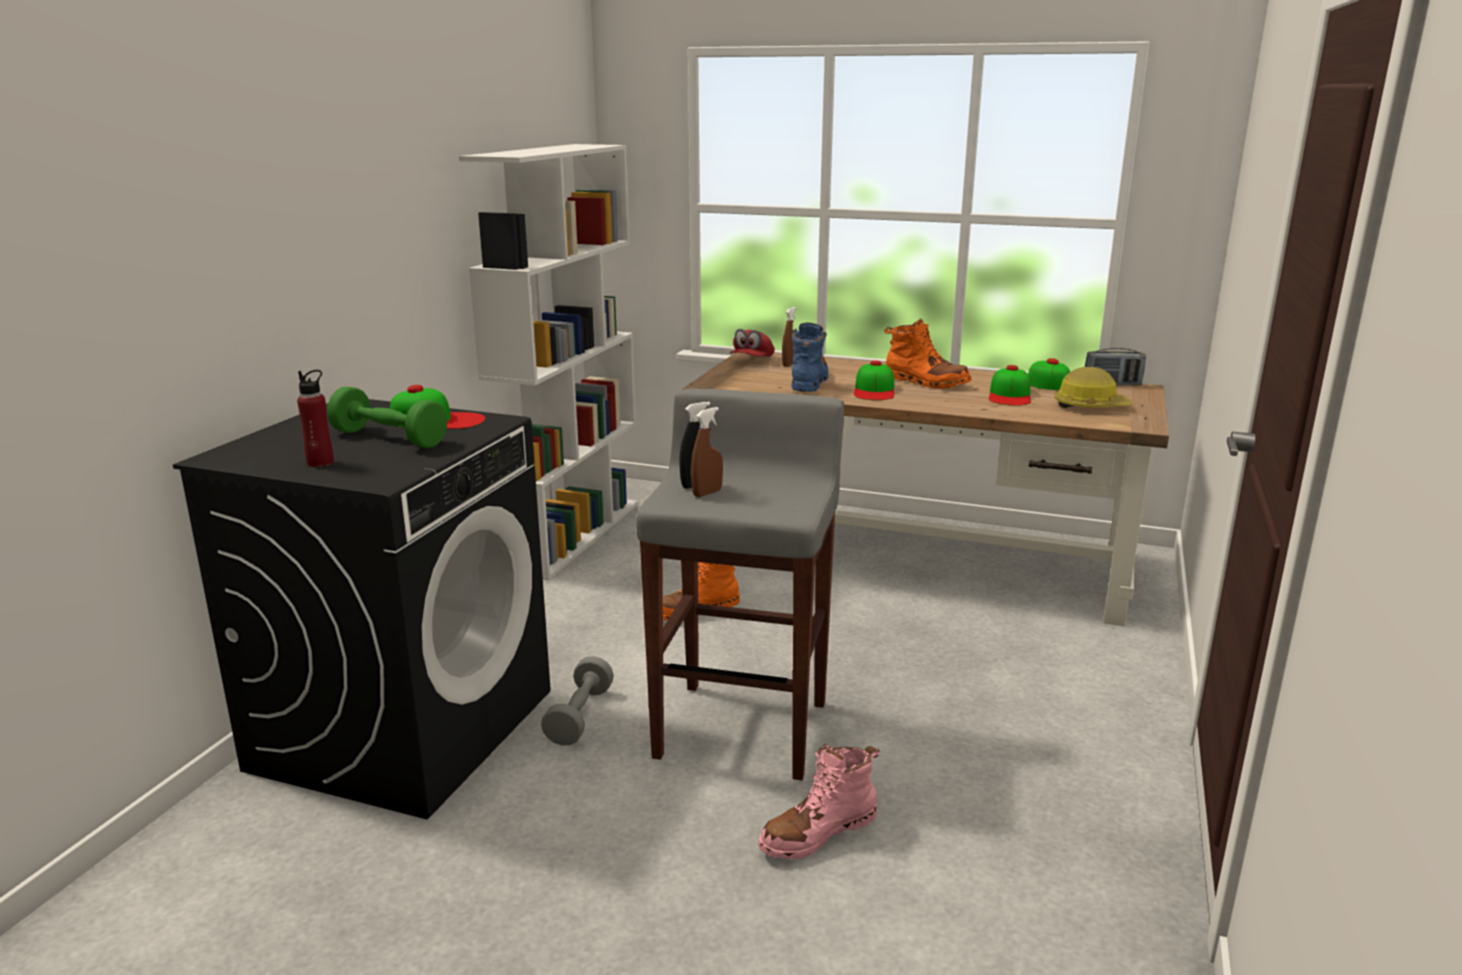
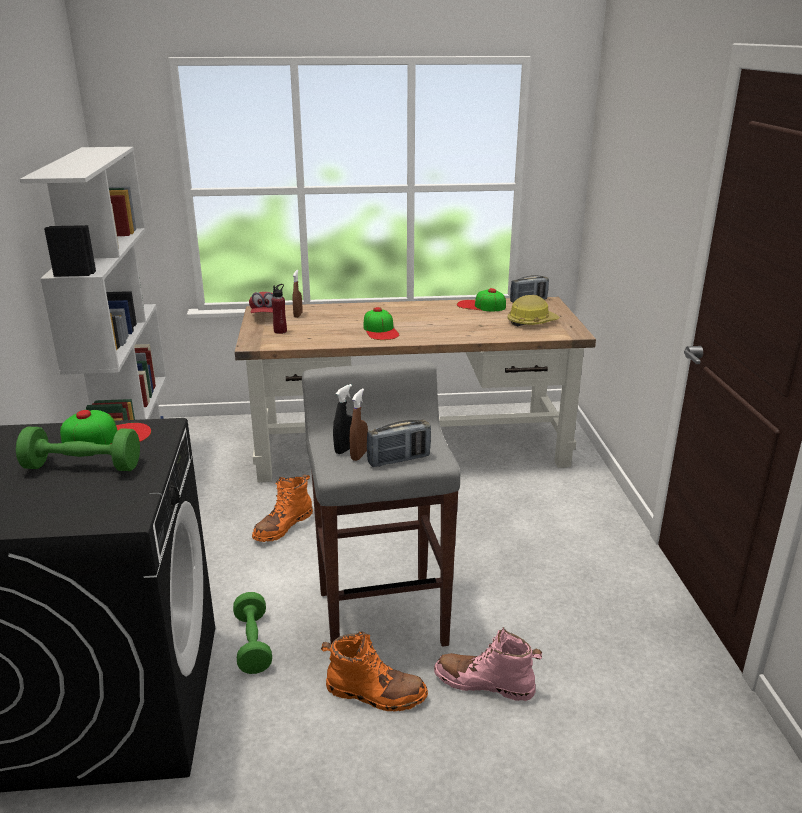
camera: 25 degrees left, 5 degrees up
(320, 462) = (44, 509): red bottle -> red bottle (280, 331)
(579, 716) = (253, 644): grey dumbbell -> green dumbbell
(748, 505) = (399, 460): none -> radio
(809, 381) = (326, 329): blue boot -> none
(818, 833) = (484, 683): pink boot -> pink boot turned 75 degrees clockwise
(925, 382) = (409, 317): orange boot -> orange boot (375, 693)
(1010, 395) = (474, 320): cap -> none

